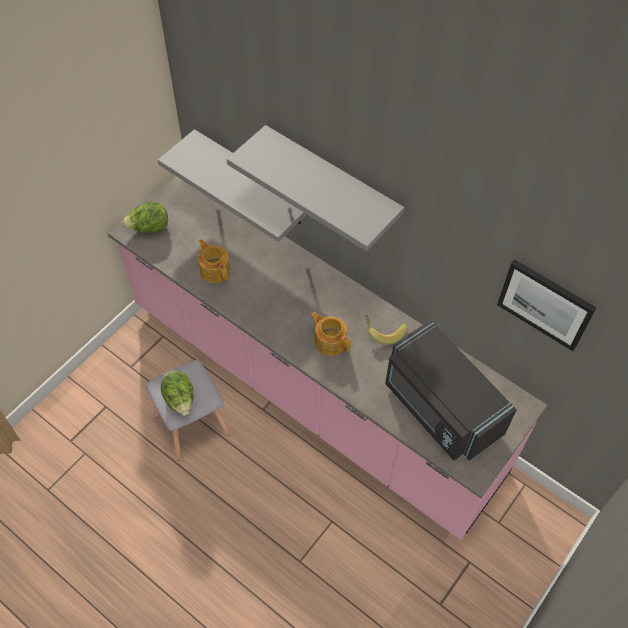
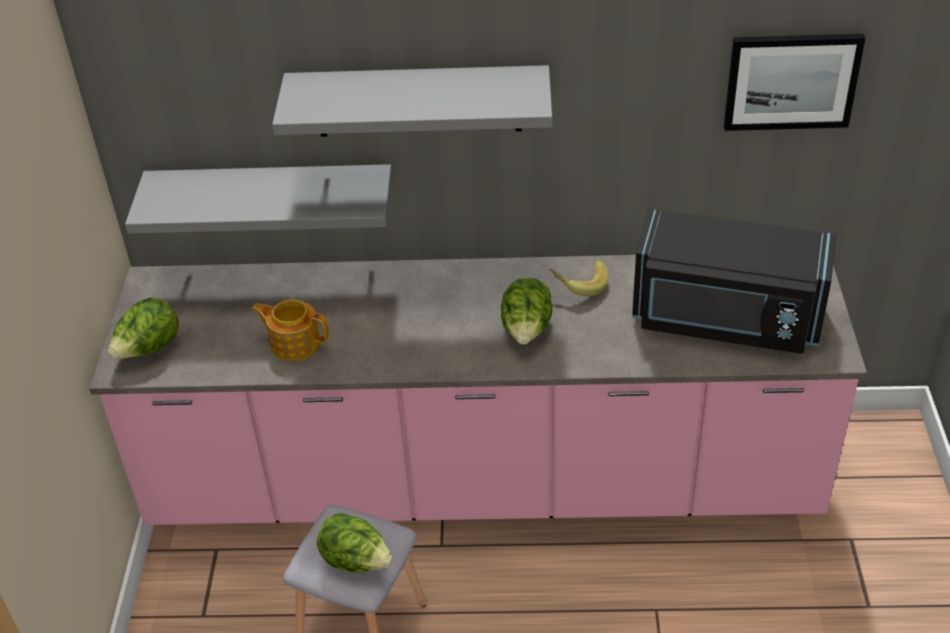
camera: 35 degrees left, 15 degrees down
(330, 341) = (526, 331): teapot -> lettuce

